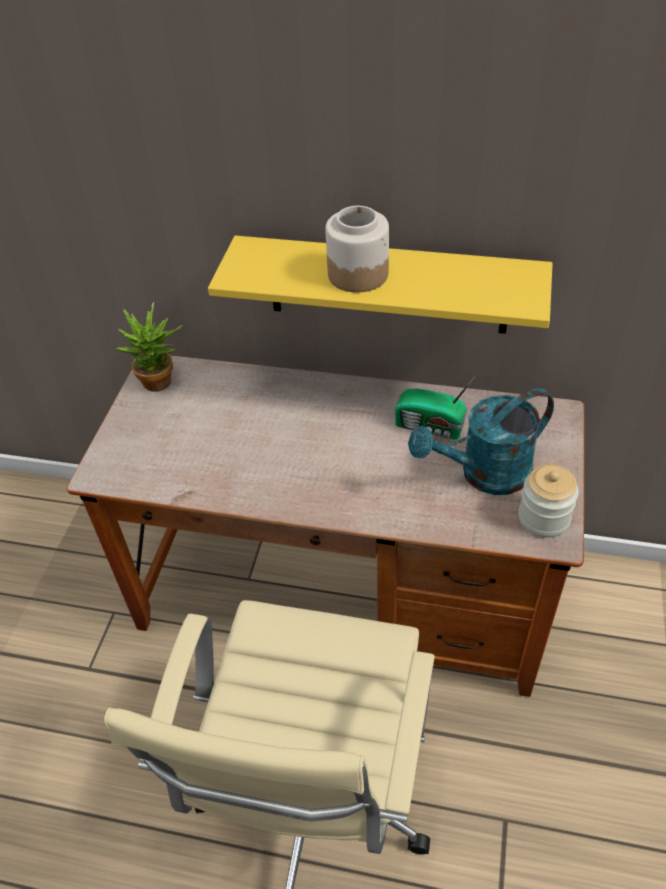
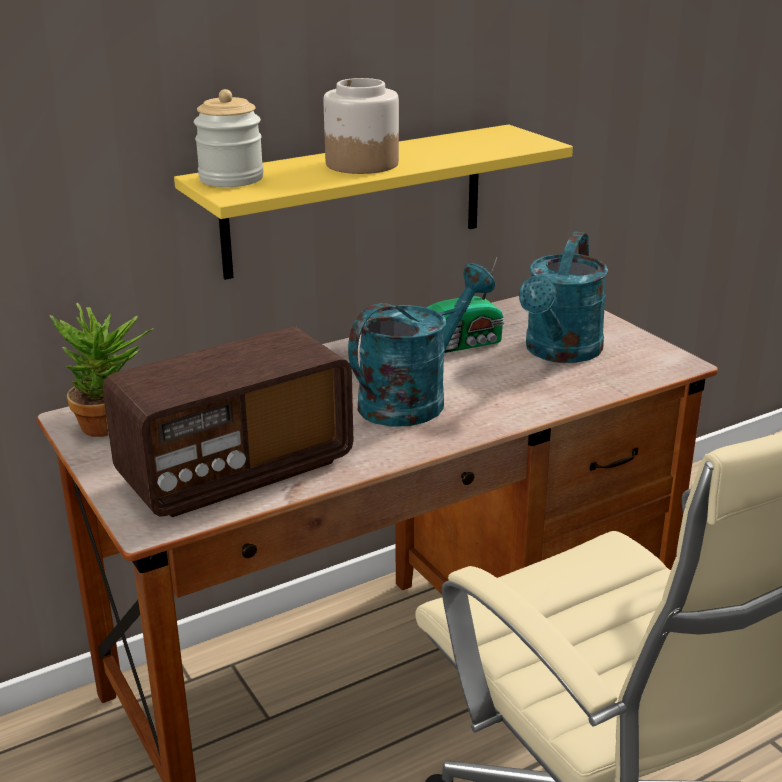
camera: 45 degrees left, 20 degrees down
(174, 461) = (236, 471): none -> radio
(334, 460) = (413, 398): none -> turquoise watering can
(543, 518) = (648, 356): jar -> jar (231, 179)

